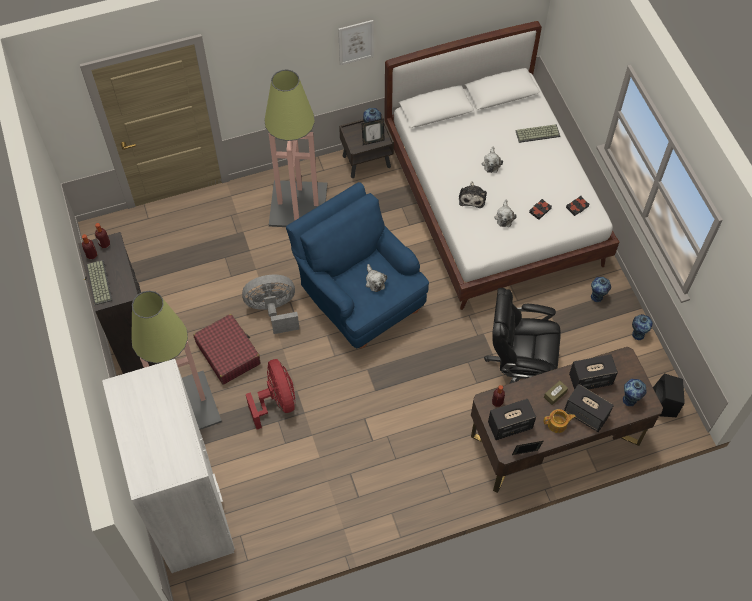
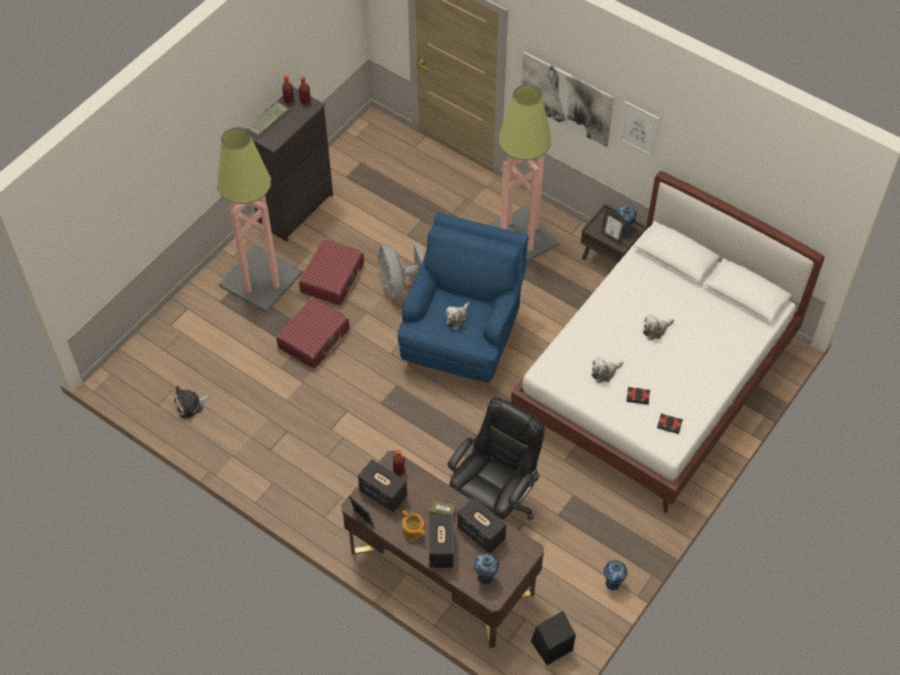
camera: 55 degrees right, 5 degrees down
(190, 509) = (174, 339): white wardrobe -> none
(273, 311) = (398, 284): grey fan -> grey fan turned 150 degrees counterclockwise
(276, 401) = (314, 338): red fan -> red suitcase
(280, 68) = (566, 98): none -> picture
(472, 197) = (604, 336): plush toy -> plush toy (190, 405)
(519, 367) = (493, 501): black office chair -> black office chair turned 60 degrees clockwise
(538, 133) = (726, 348): keyboard -> none
(597, 296) = (626, 525): vase -> none

